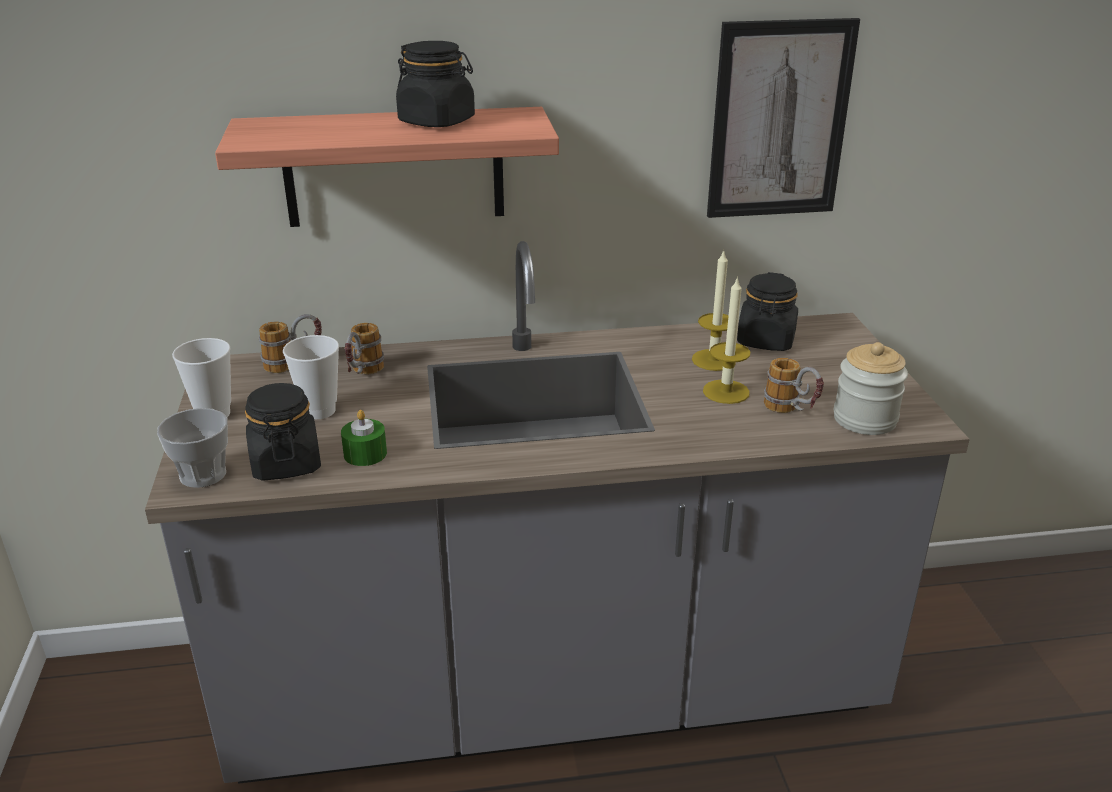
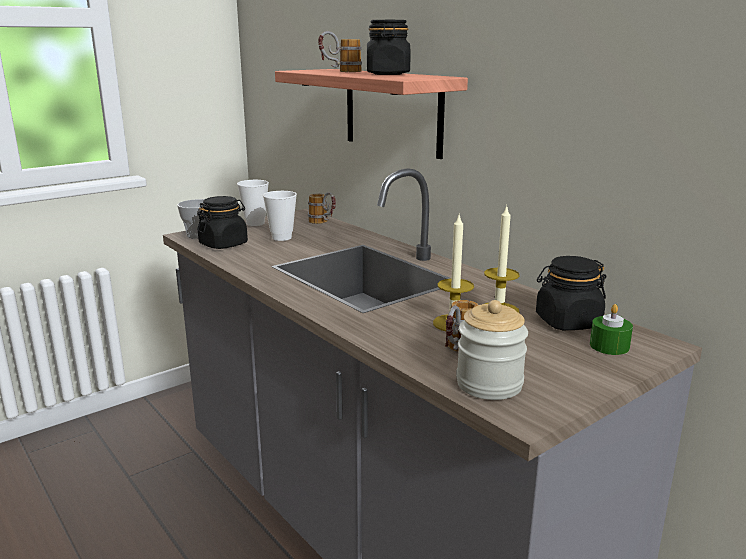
camera: 60 degrees right, 10 degrees down
(363, 374) = (332, 236): mug -> mug (340, 71)
(365, 454) = (249, 255): green candle -> green candle (609, 346)
(779, 120) = (642, 113): picture -> none

